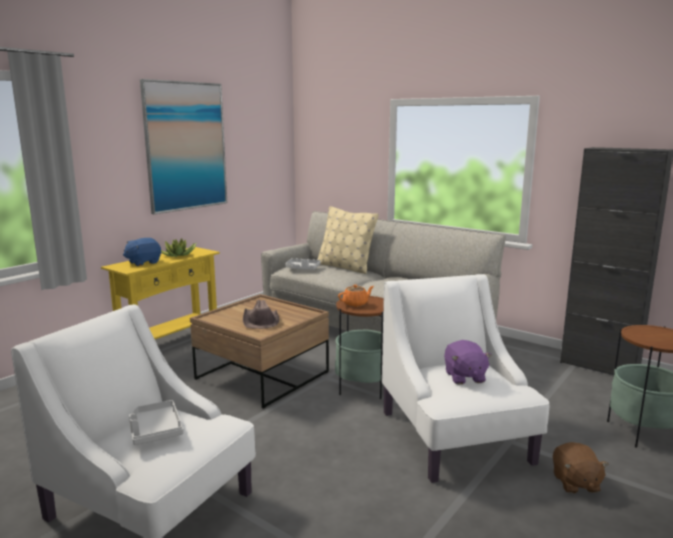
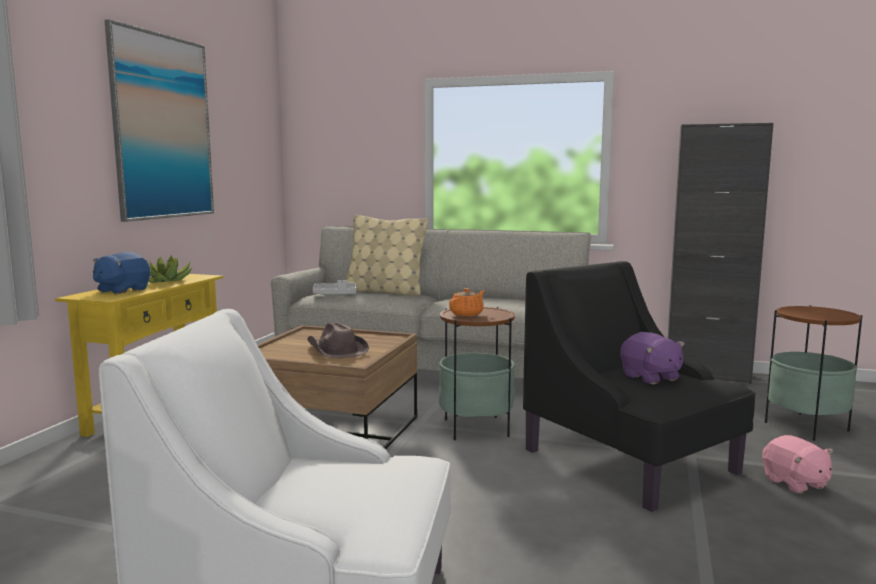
camera: 20 degrees left, 5 degrees down
(155, 430) = (330, 483): grey tray -> none
(455, 437) = (631, 461): white armchair -> black armchair
(575, 483) = (795, 483): brown plush toy -> pink plush toy

